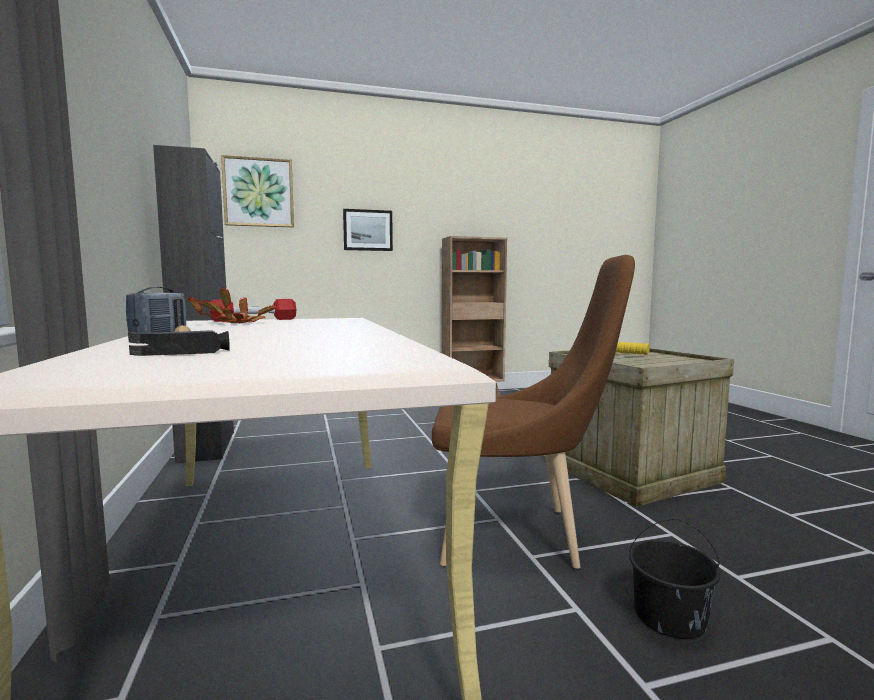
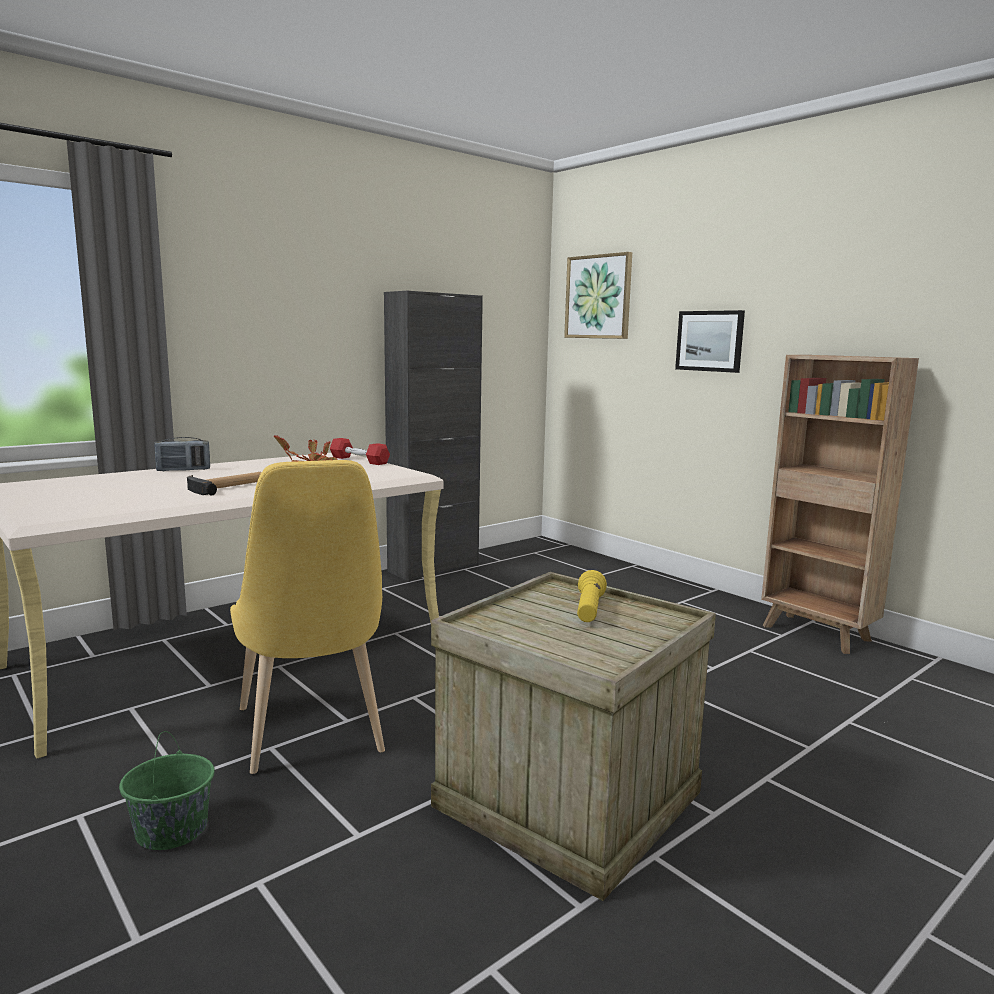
camera: 65 degrees right, 5 degrees up
(181, 347) = (125, 480): hammer -> hammer (228, 487)
(519, 535) = (313, 736): brown chair -> yellow chair
(670, 617) = (171, 830): black bucket -> green bucket

